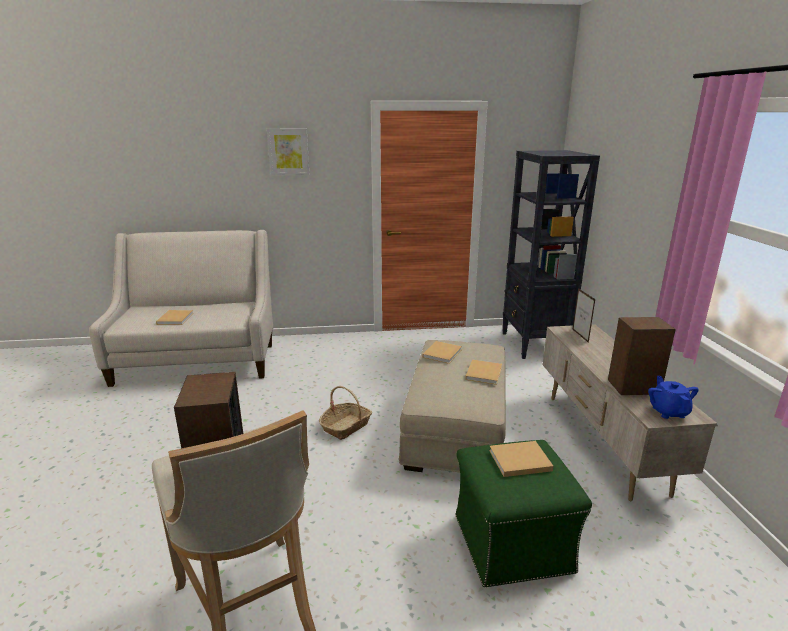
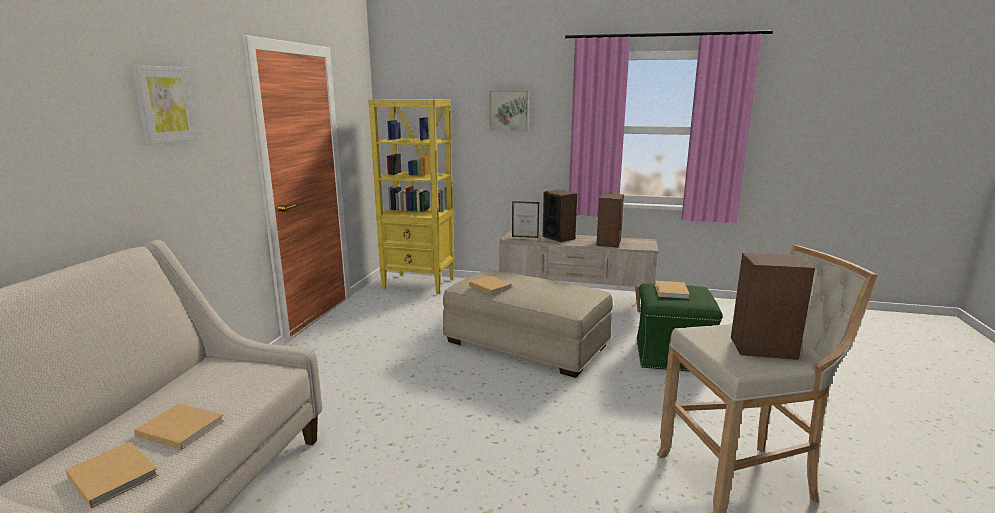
camera: 70 degrees left, 5 degrees down
(346, 426) = (487, 395): basket -> none
(484, 373) = (538, 280): beige book -> beige book (112, 475)
(534, 344) = (419, 284): black bookcase -> yellow bookcase
(608, 353) = (558, 237): none -> speaker
(642, 177) = (509, 110): none -> picture
(668, 411) = (641, 243): blue teapot -> none

